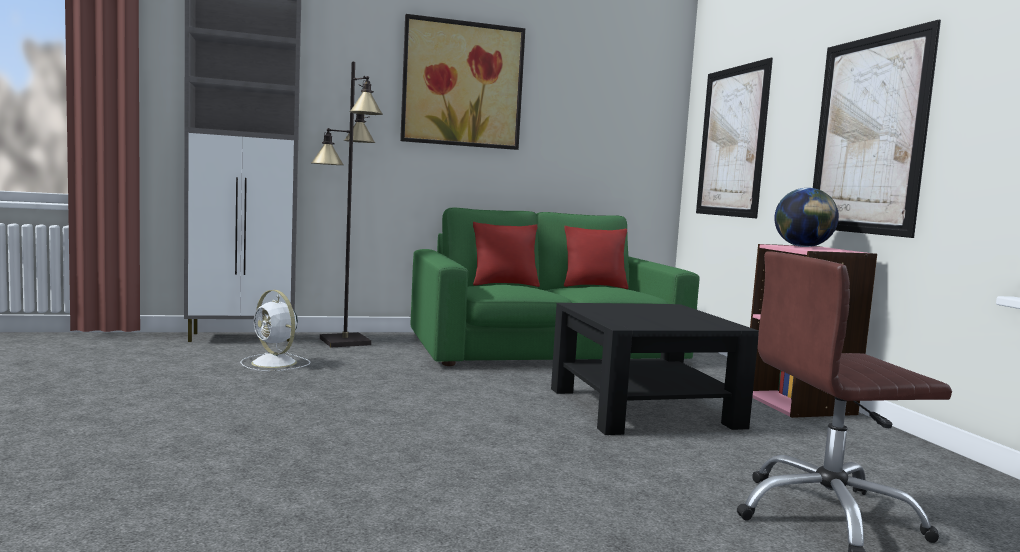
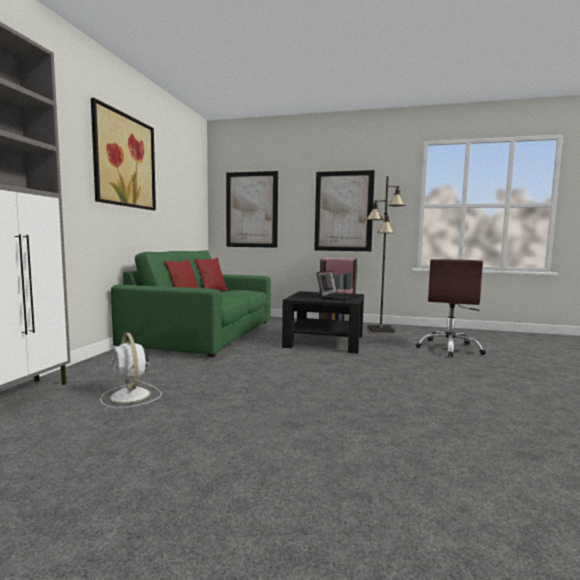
camera: 60 degrees left, 0 degrees up
(275, 363) = (131, 396): white fan -> white fan turned 75 degrees clockwise
(344, 342) = (103, 369): black floor lamp -> black floor lamp (381, 330)
(661, 319) = (338, 297): none -> laptop
(803, 247) = (332, 258): globe -> none

